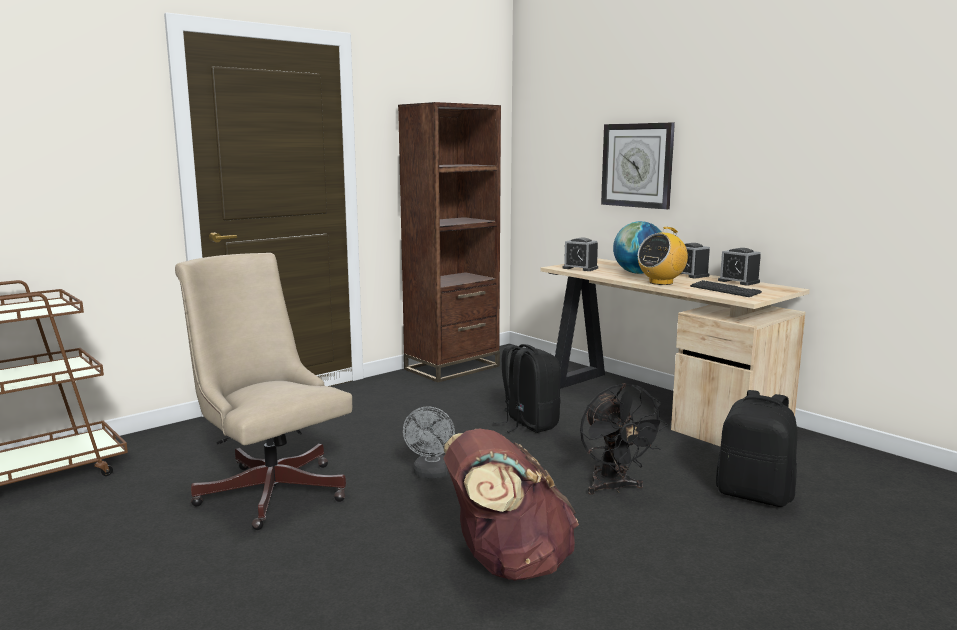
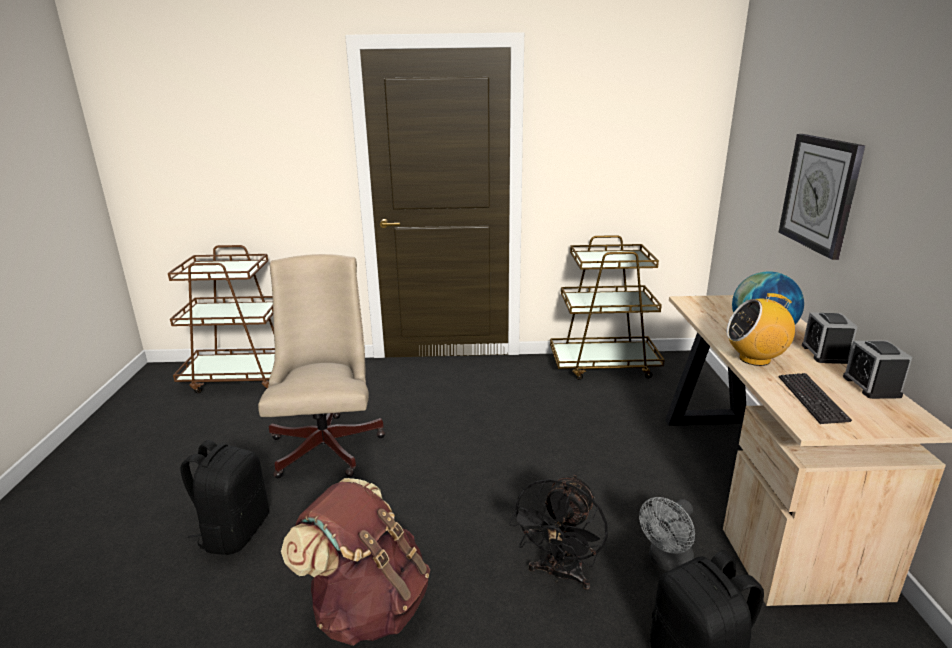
camera: 40 degrees right, 10 degrees up
(431, 474) = (438, 480): grey fan -> grey fan (667, 562)
(452, 368) = (604, 365): brown bookcase -> brown cart
(528, 424) = (585, 458): black backpack -> black backpack (234, 532)
(580, 268) = (708, 308): alarm clock -> none

